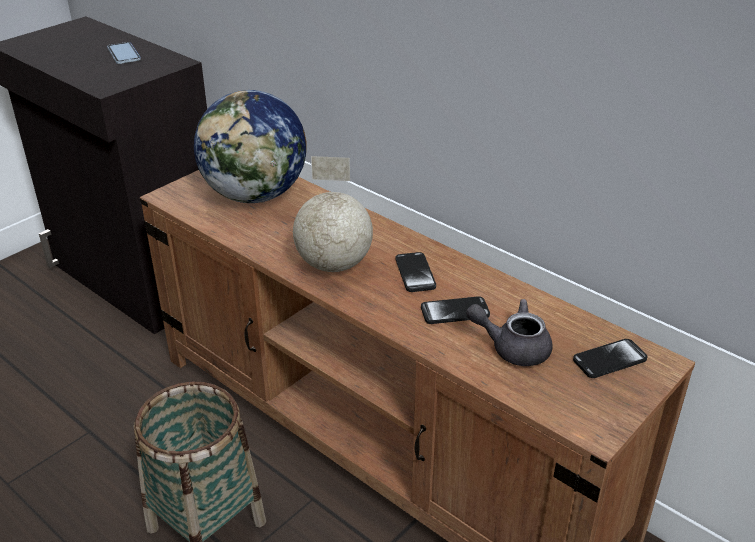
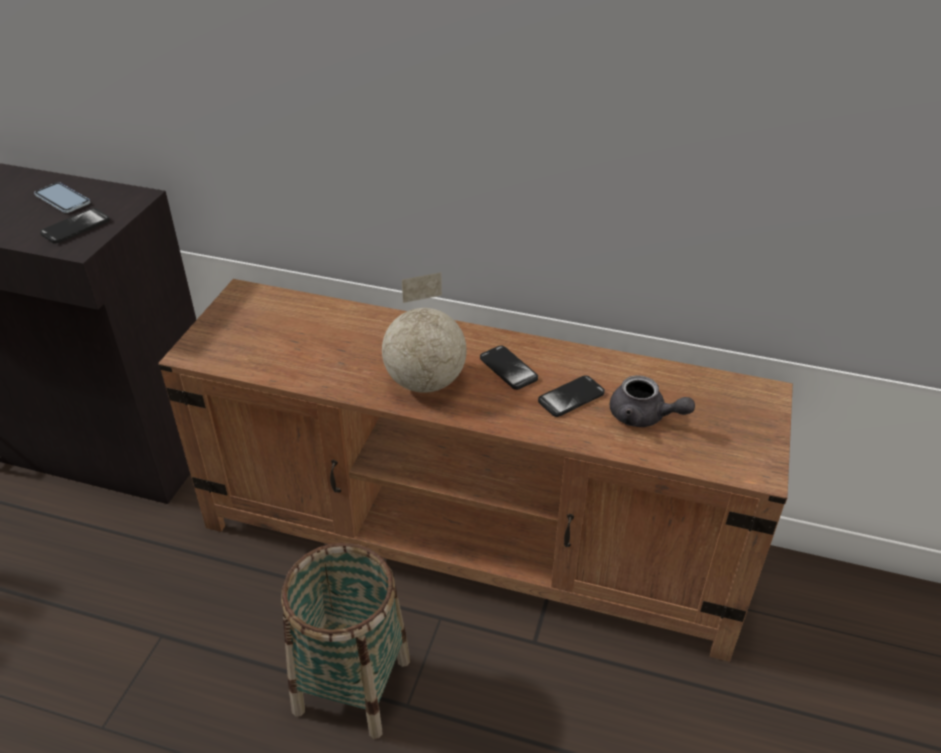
camera: 25 degrees left, 5 degrees up
(256, 195) = (289, 327): globe -> none
(512, 347) = (643, 417): grey teapot -> grey teapot turned 135 degrees counterclockwise
(609, 360) = (728, 403): phone -> phone (75, 227)

